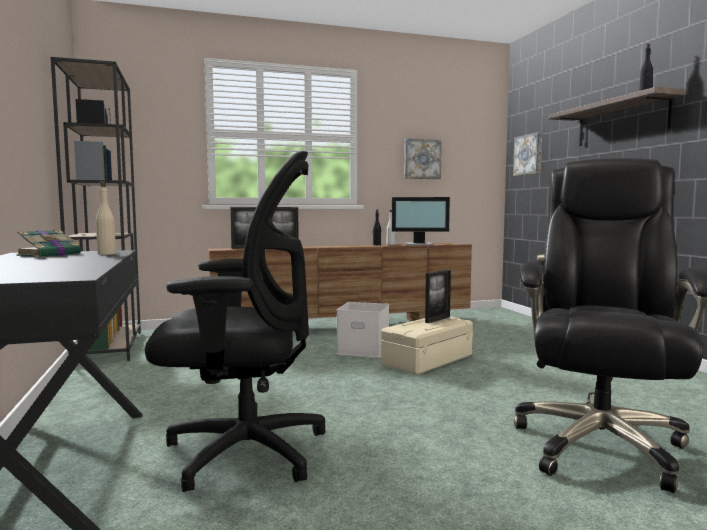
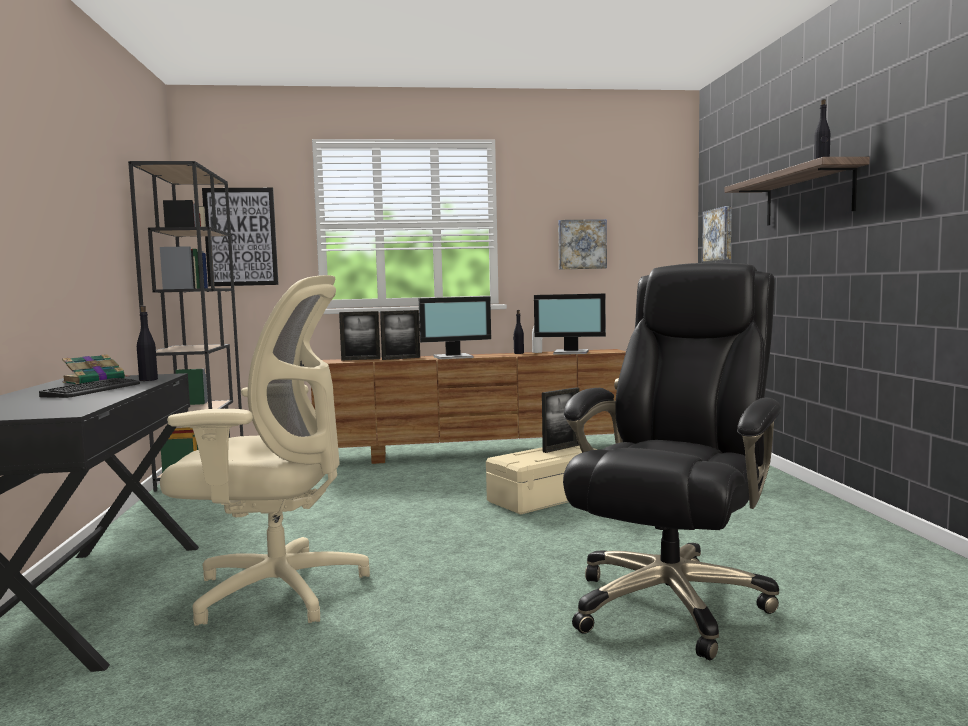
camera: 10 degrees right, 0 degrees up
(62, 260) = (93, 389): none -> keyboard
(106, 254) = (148, 380): beige bottle -> black bottle
(139, 139) = (241, 237): none -> picture
(236, 454) = (267, 592): black office chair -> beige office chair
(328, 247) = (454, 357): none -> monitor
(364, 350) = (481, 482): white storage box -> none

